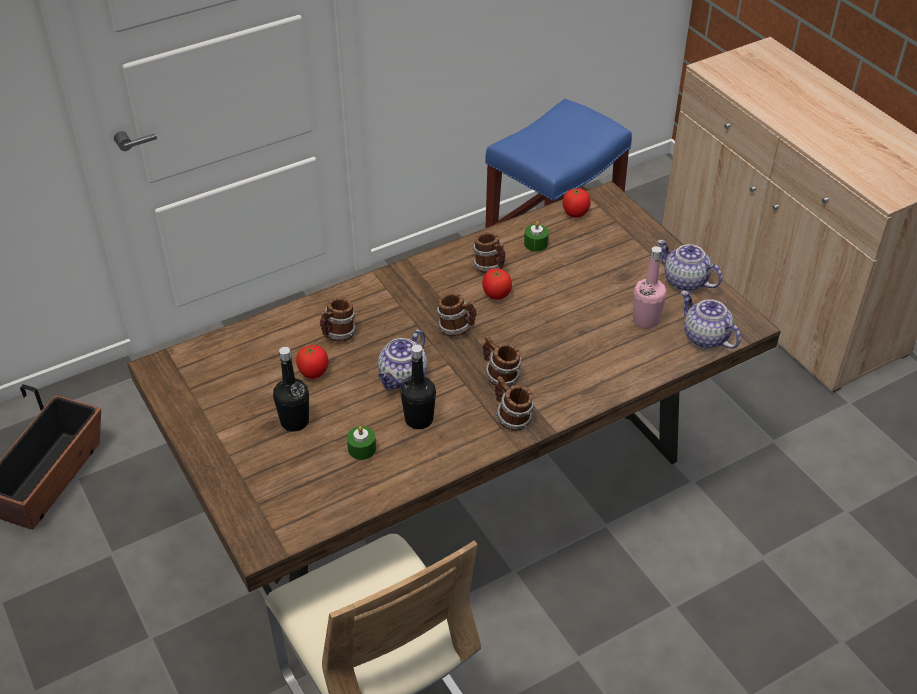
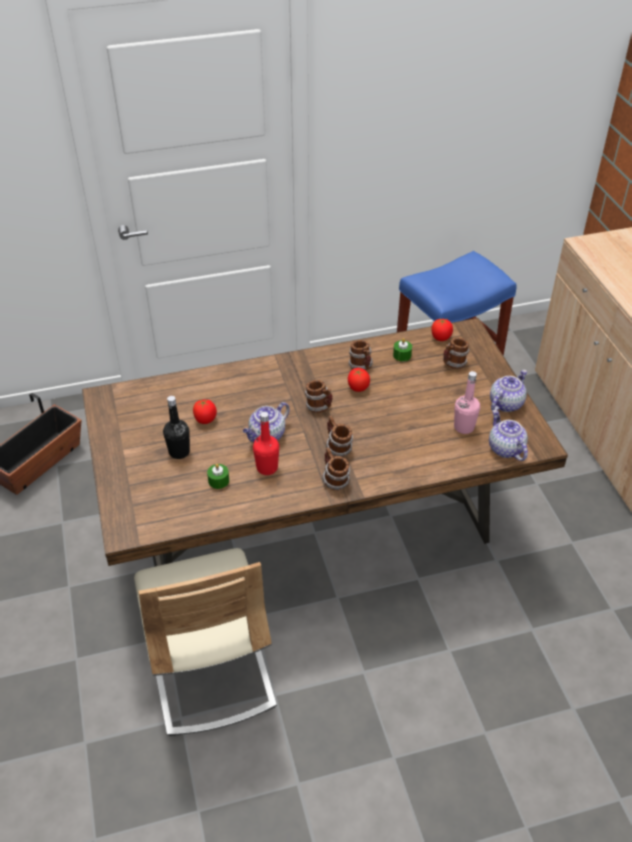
camera: 15 degrees right, 0 degrees up
(338, 335) = (232, 396): mug -> mug (453, 364)
(419, 419) = (267, 468): black bottle -> red bottle
(684, 281) = (505, 403): teapot -> teapot turned 75 degrees clockwise

